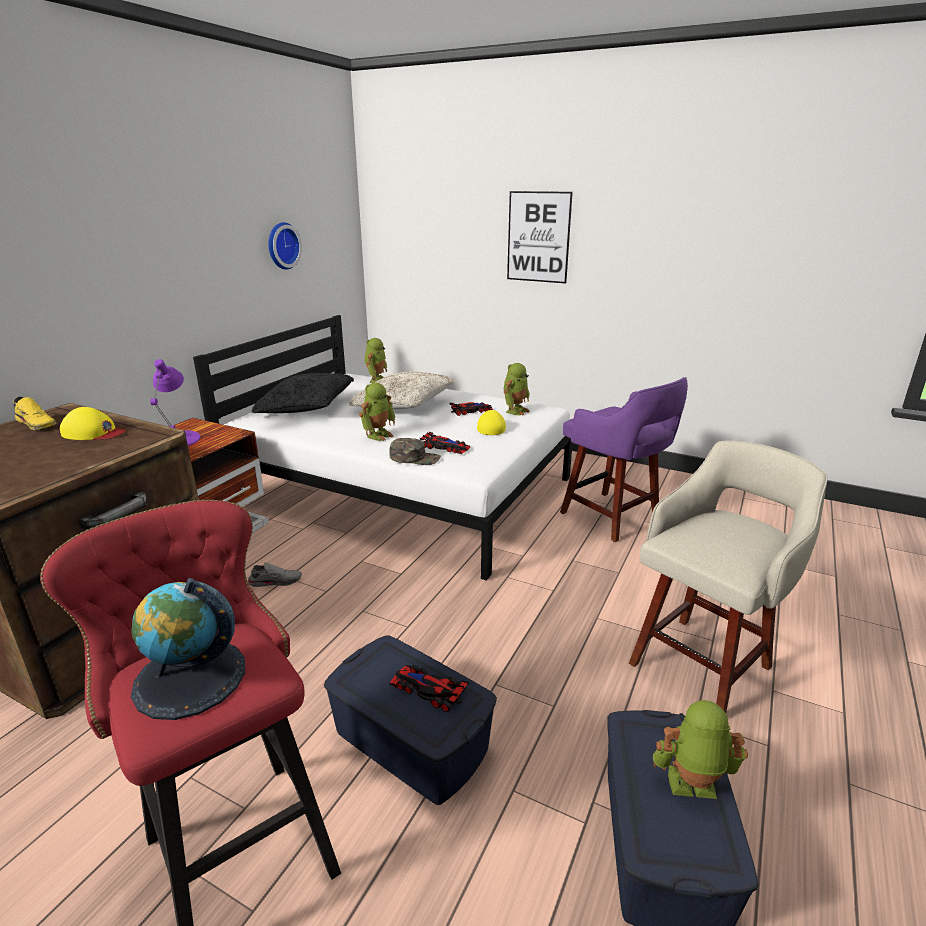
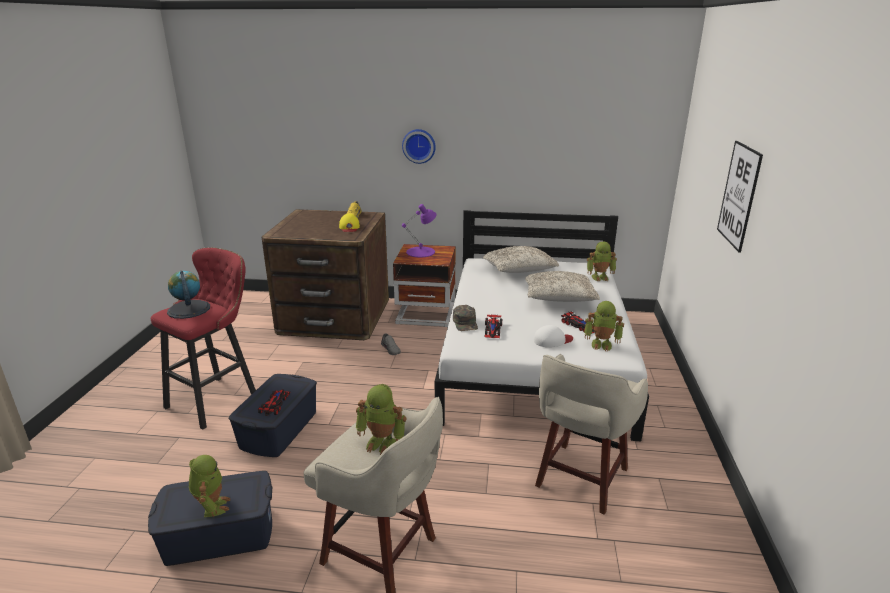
camera: 70 degrees right, 0 degrees up
(281, 246) = (570, 151): wall clock -> wall clock (419, 146)
(306, 407) = (519, 270): black pillow -> beige pillow
(378, 435) = (493, 303): toy robot -> toy robot (382, 442)
(491, 427) = (552, 340): yellow cap -> white cap
(612, 518) = (579, 480): purple stool -> beige stool

